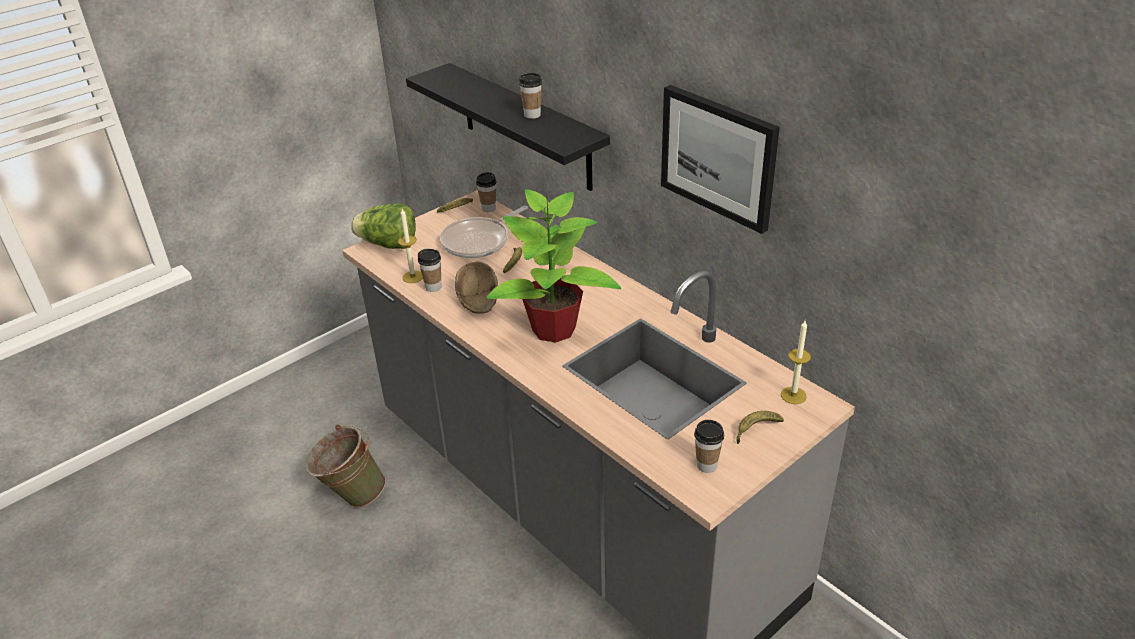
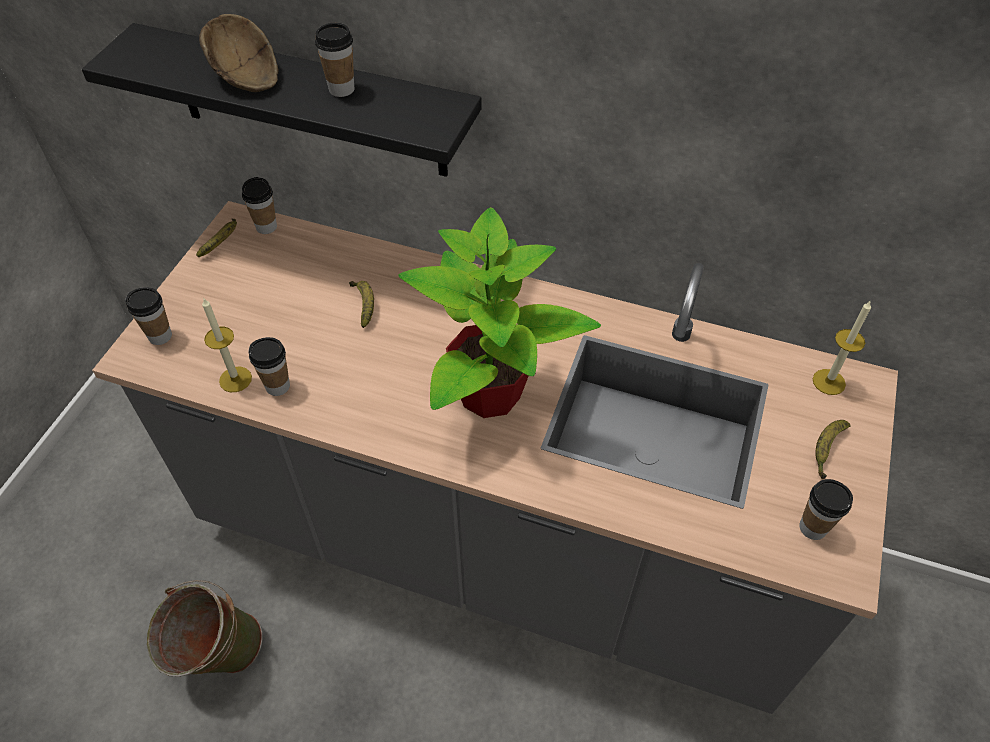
camera: 30 degrees left, 15 degrees up
(388, 245) = (160, 336): lettuce -> cup
(477, 301) = (356, 387): brown bowl -> brown bowl (245, 77)
(479, 241) = (290, 286): frying pan -> none
(718, 157) = (697, 103): picture -> none

